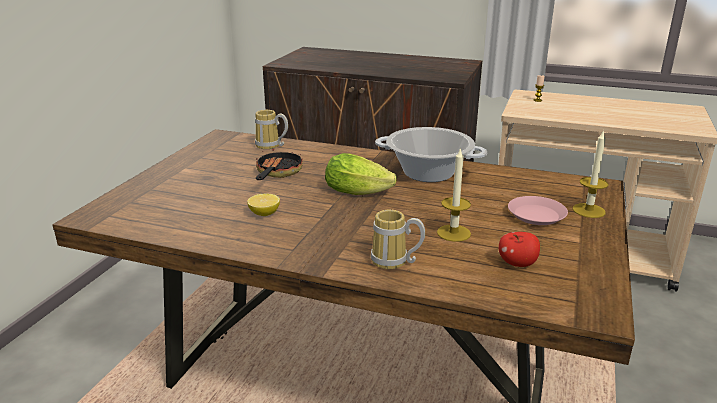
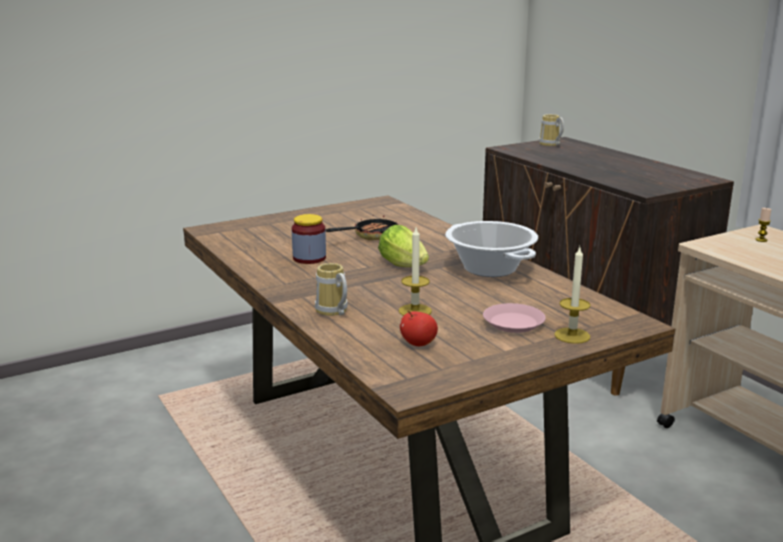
camera: 40 degrees right, 5 degrees down
(264, 214) = (309, 258): lemon -> jar
(270, 146) = (403, 217): mug -> mug (550, 145)

